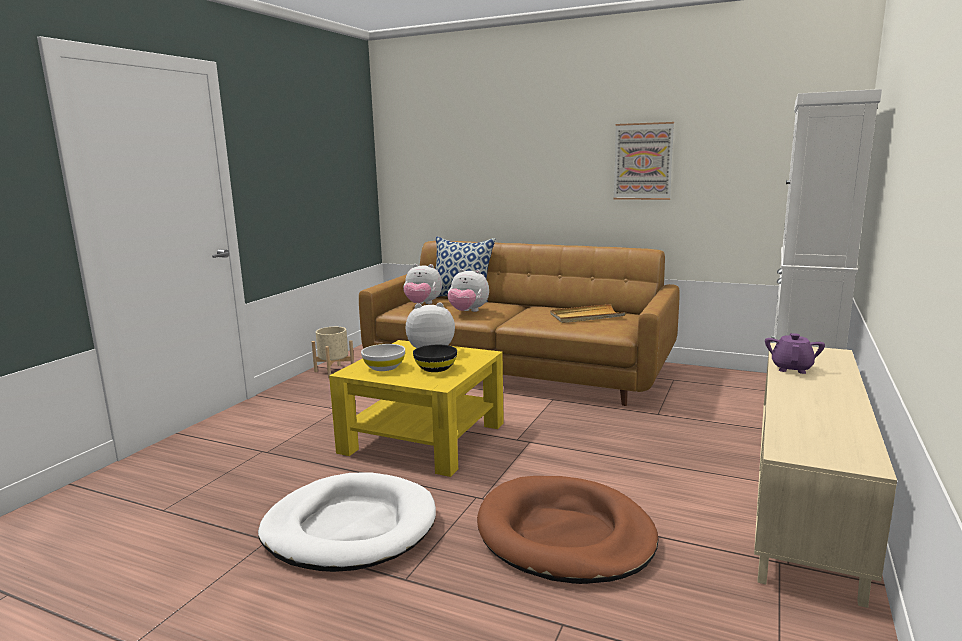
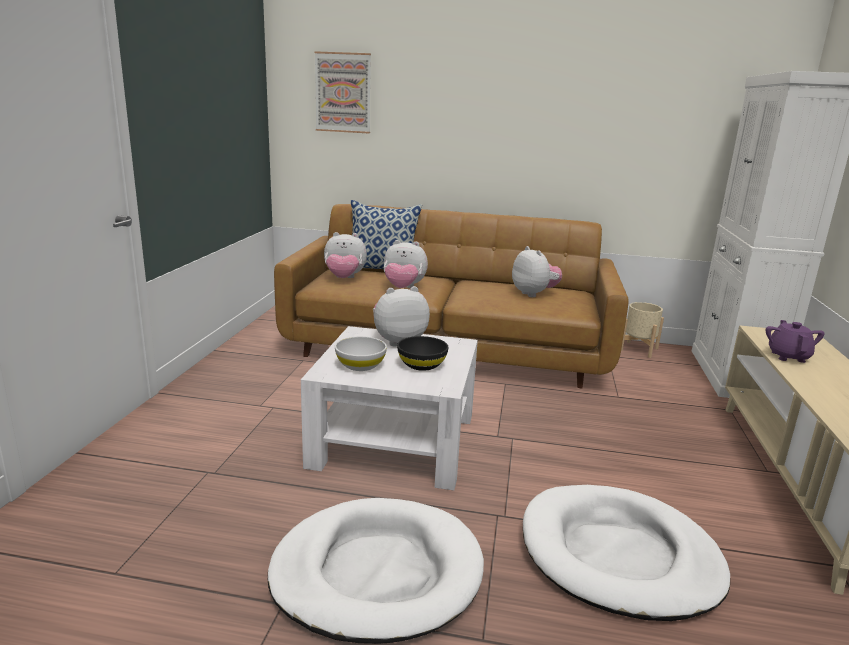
camera: 15 degrees left, 5 degrees up
(334, 371) = (241, 356): beige planter -> beige planter (638, 349)
(423, 438) = (394, 440): yellow coffee table -> white coffee table
(564, 535) = (619, 556): brown dog bed -> white dog bed
(586, 316) = (534, 294): beige tray -> plush toy
(643, 161) = (582, 128): picture -> picture (343, 93)

